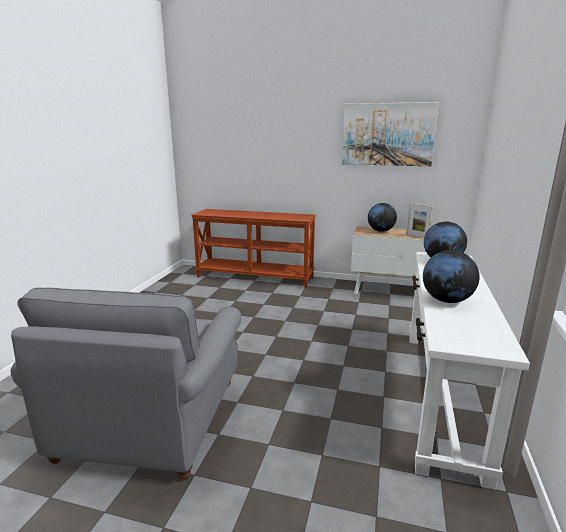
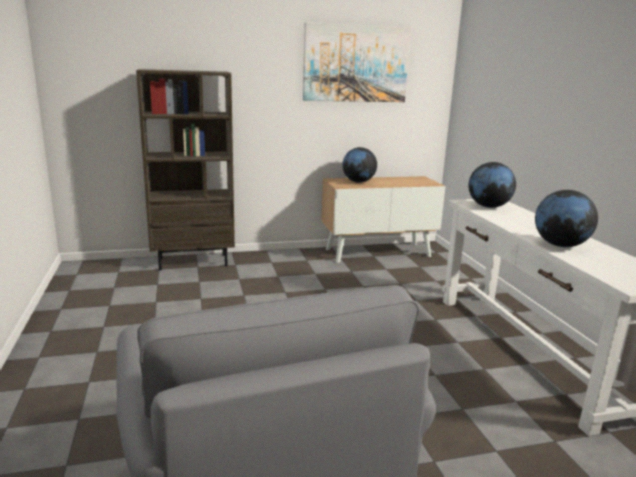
camera: 30 degrees left, 0 degrees up
(255, 277) = (194, 262): brown console table -> brown bookcase
(417, 236) = (404, 184): picture frame -> none

